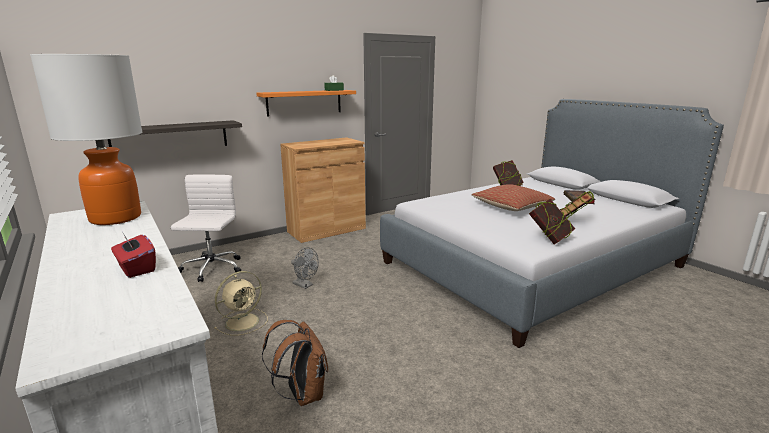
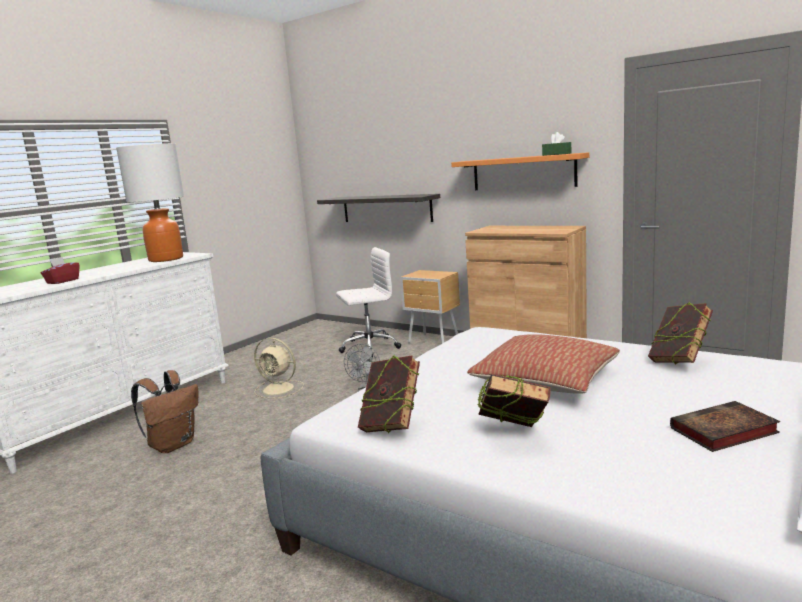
camera: 70 degrees right, 5 degrees down
(248, 246) = (434, 341): none -> brown nightstand

